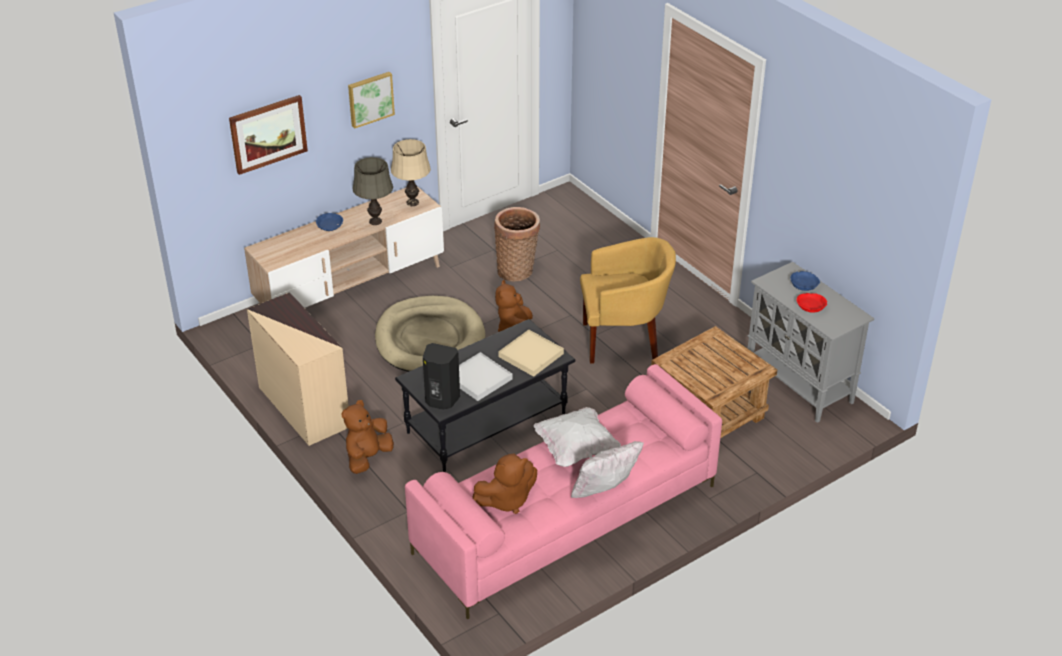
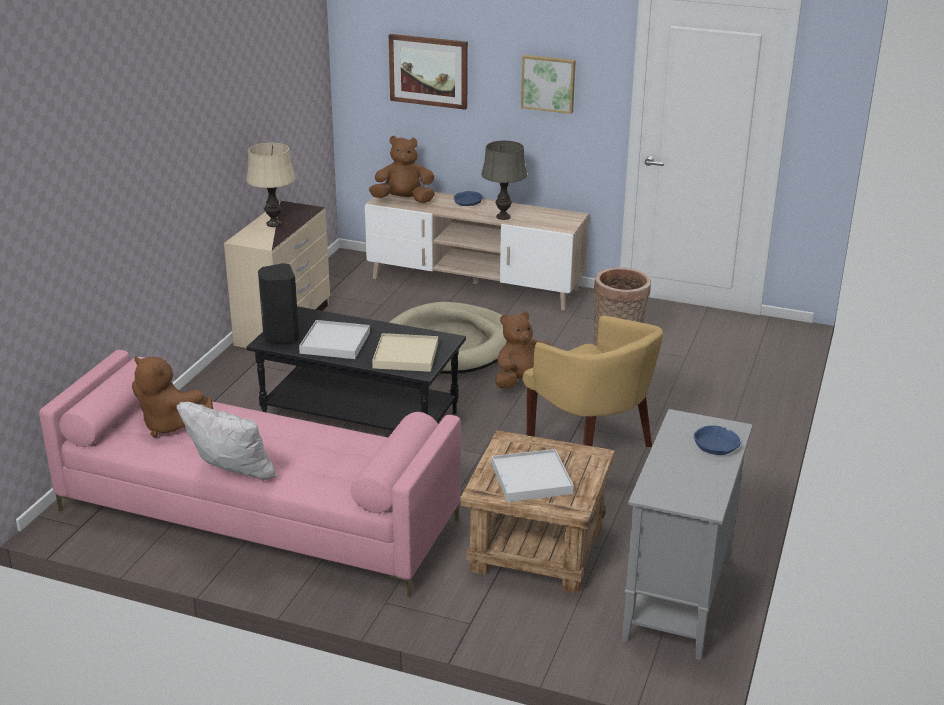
camera: 55 degrees right, 10 degrees down
(367, 458) = (245, 377): brown plush toy -> brown plush toy (403, 200)
(412, 202) = (558, 221): beige table lamp -> beige table lamp (274, 224)
(575, 449) = (291, 436): white pillow -> none
(718, 370) = (531, 479): none -> white tray
(810, 305) = (677, 464): red bowl -> none

